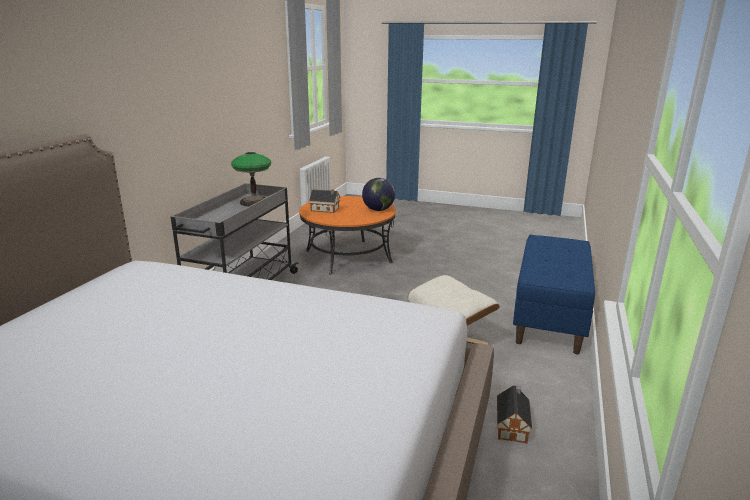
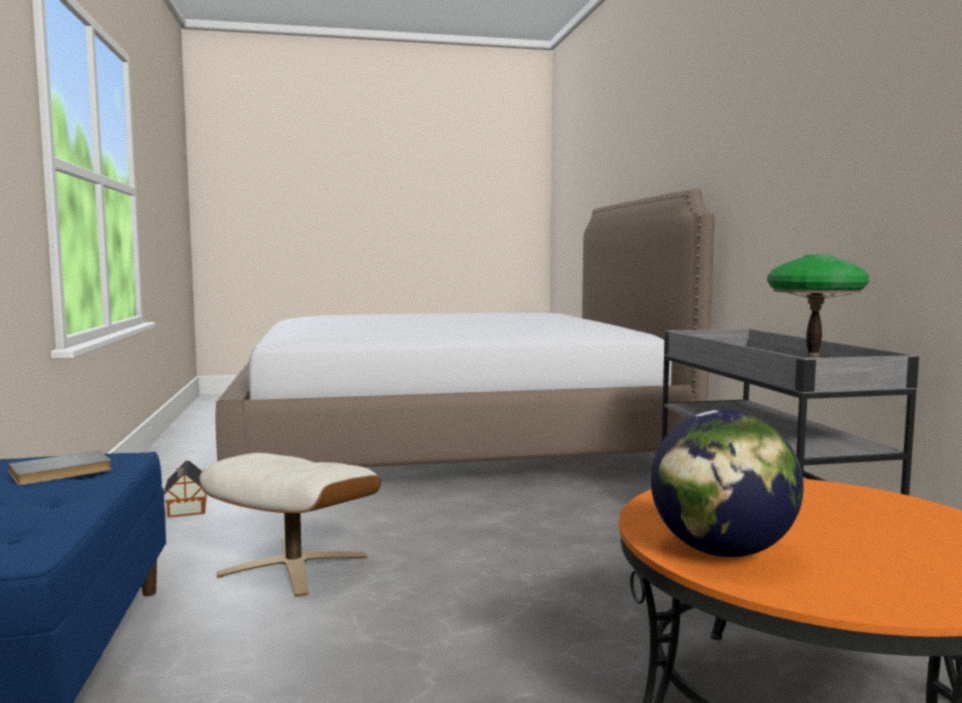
camera: 150 degrees right, 15 degrees down
(326, 209) = (862, 513): toy house -> none
(555, 273) = (62, 472): none -> grey book

